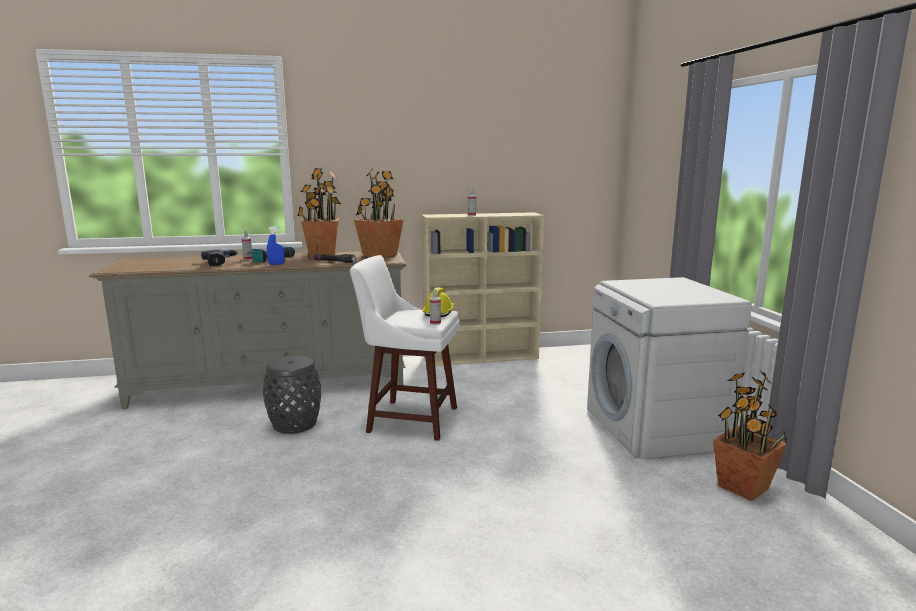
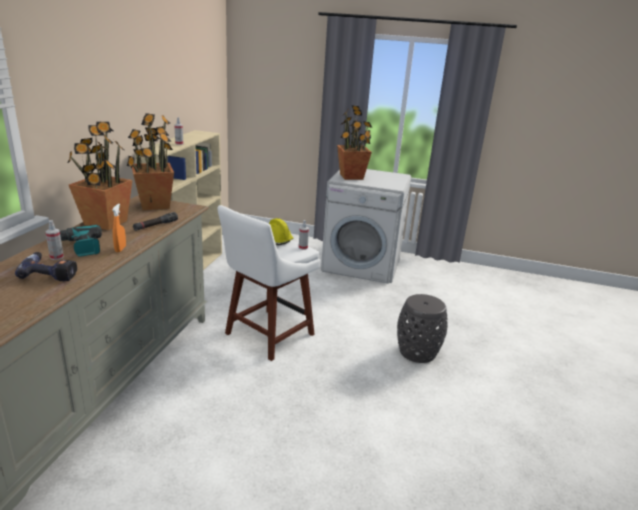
camera: 65 degrees left, 10 degrees up
(276, 264) = (120, 249): blue spray bottle -> orange spray bottle
(295, 424) = (217, 393): grey stool -> grey stool (417, 352)
(743, 488) = (434, 273): potted plant -> potted plant (351, 177)

